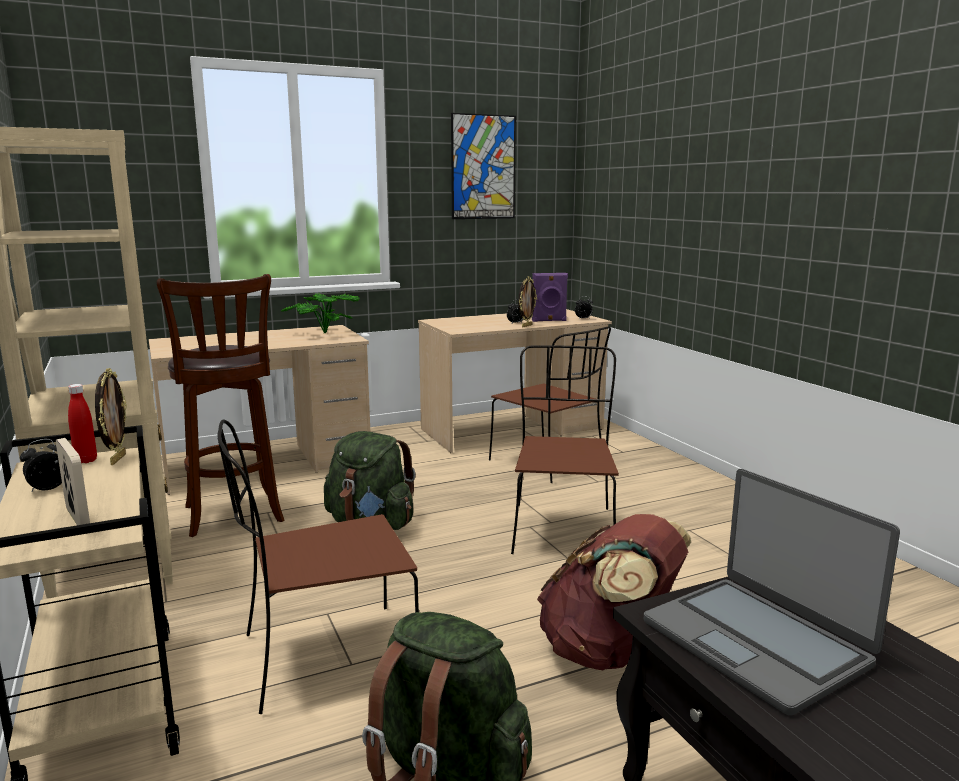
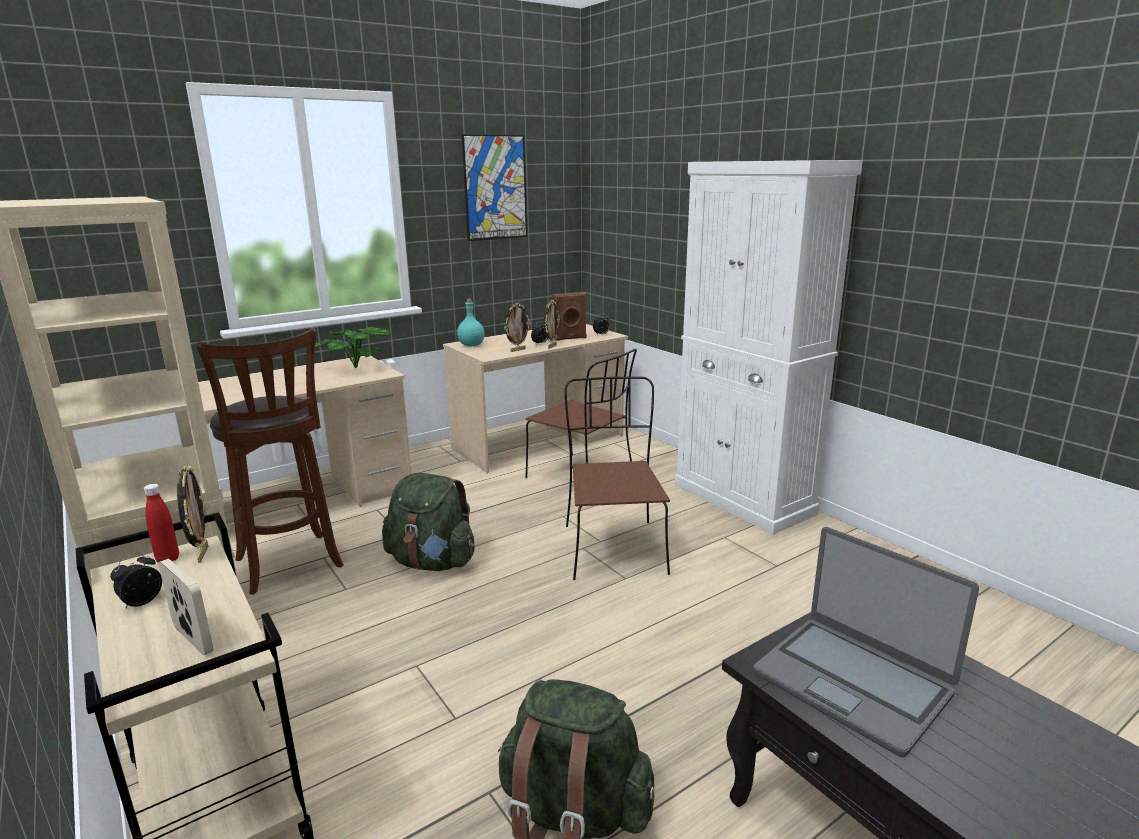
camera: 10 degrees left, 5 degrees up
(325, 658) = (428, 715): brown chair -> none
(446, 322) = (472, 345): none -> turquoise bottle
(490, 327) = (517, 350): none -> picture frame
(549, 321) = (570, 338): purple speaker -> brown speaker
(609, 652) = (686, 673): brown backpack -> none
(721, 496) = (743, 499): none -> white cabinet

